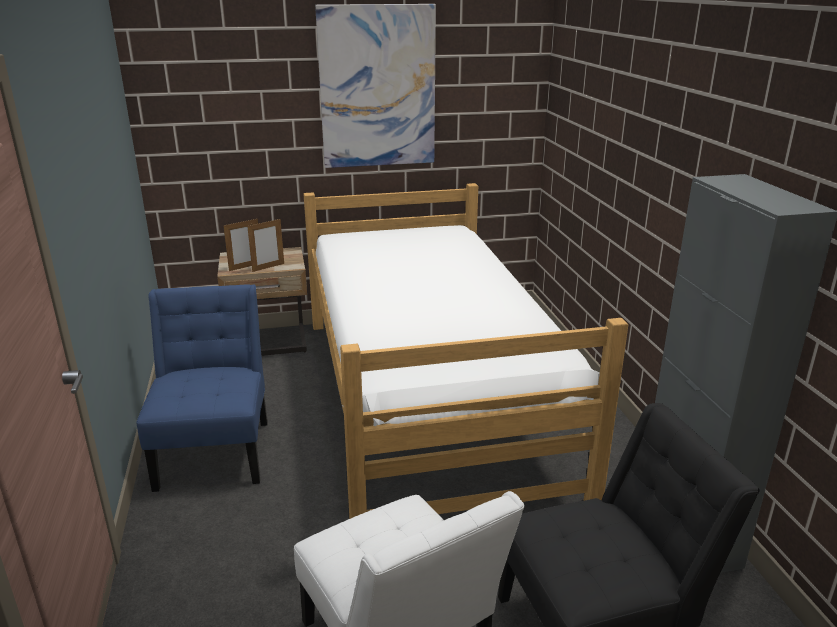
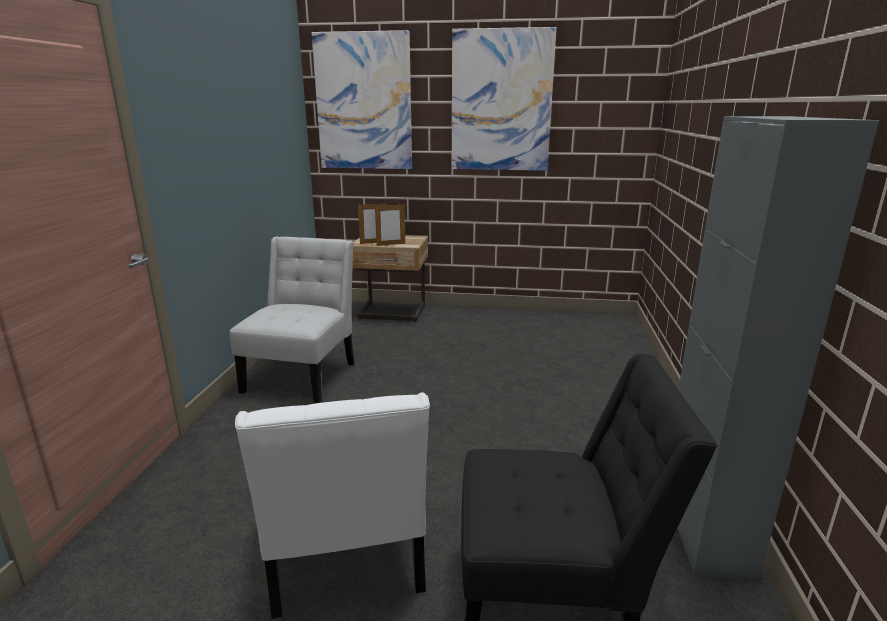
camera: 20 degrees right, 5 degrees down
(207, 93) = (364, 102): none -> picture
(215, 450) = (303, 374): blue chair -> white chair
(428, 398) = (497, 368): bed -> none

